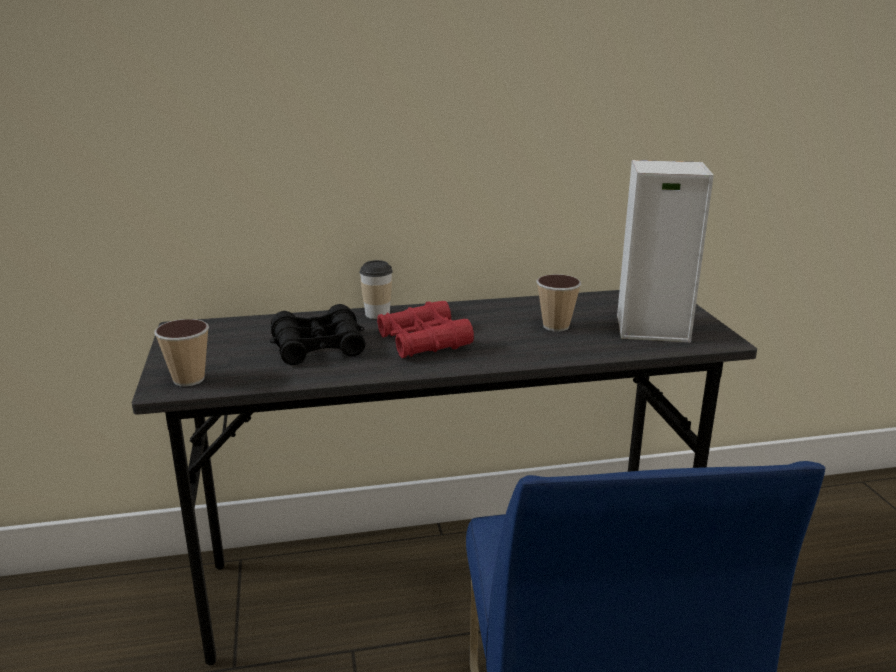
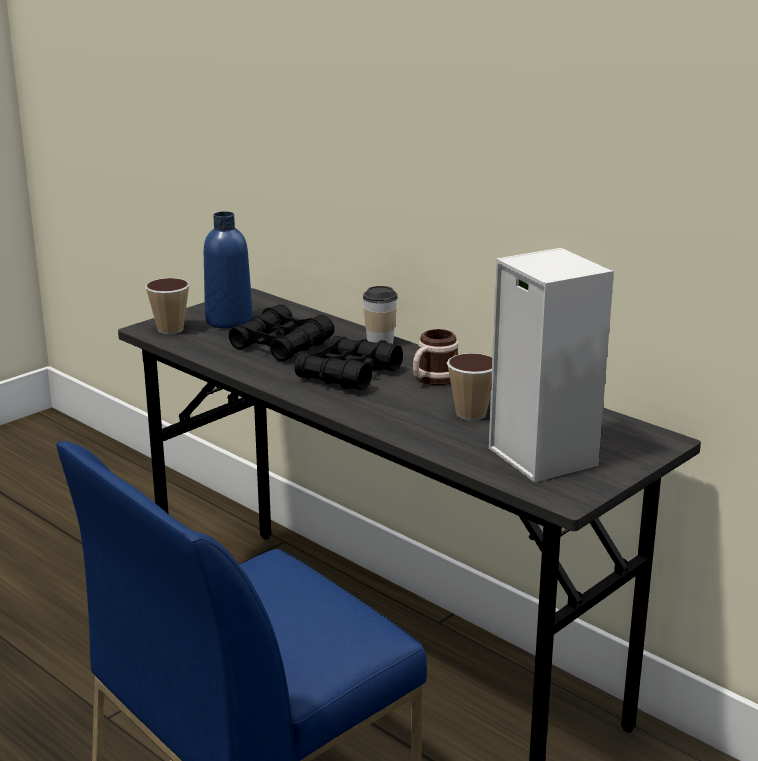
camera: 55 degrees right, 0 degrees up
(221, 350) = (229, 321): none -> blue bottle
(423, 341) = (348, 375): red binoculars -> black binoculars
(477, 319) = (433, 379): none -> mug

